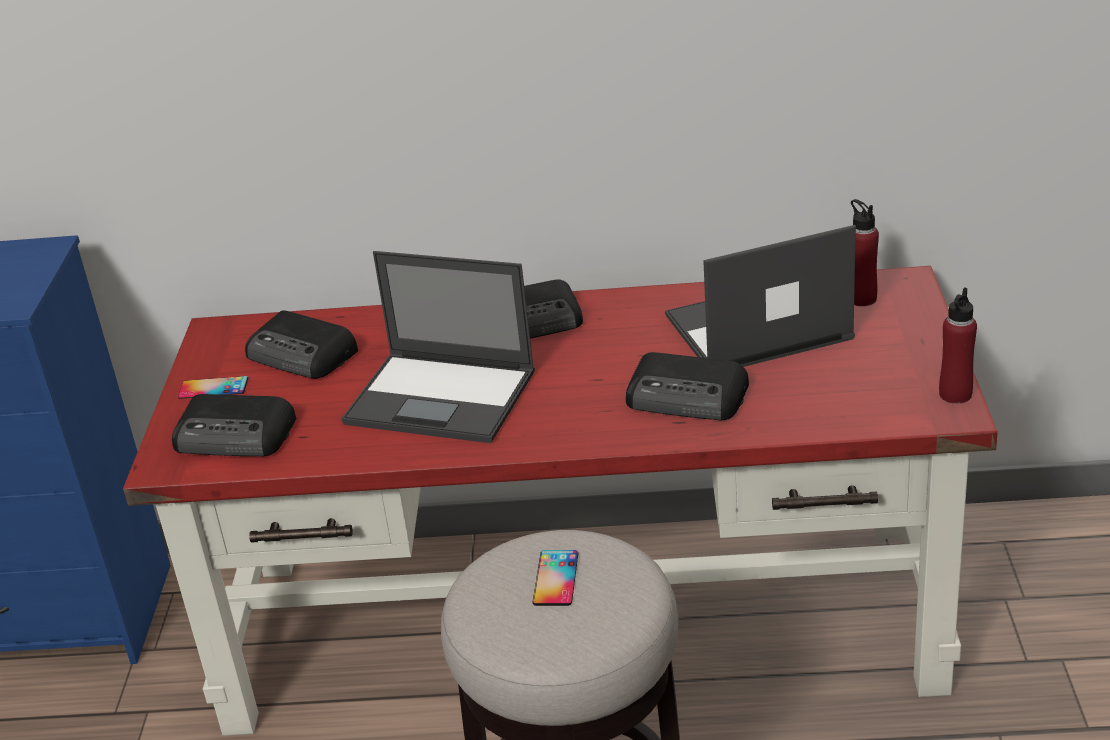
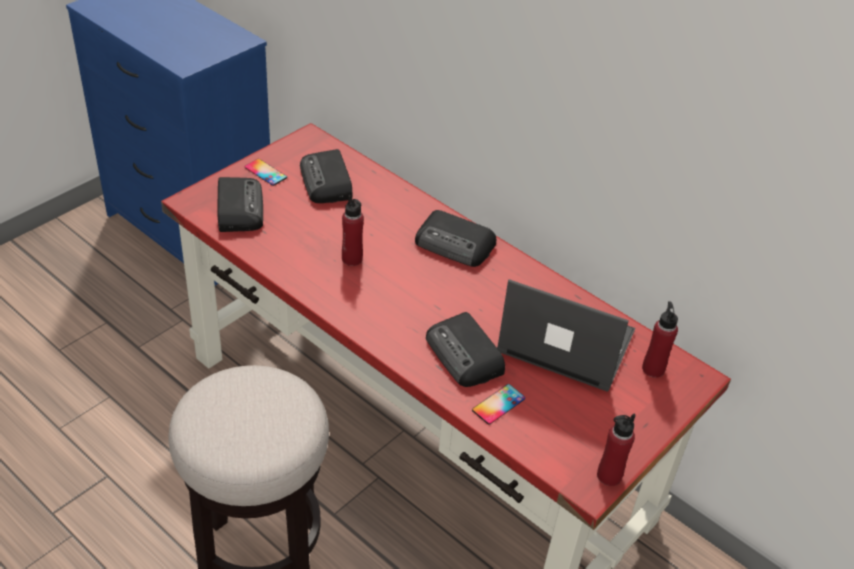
camera: 35 degrees right, 10 degrees up
(236, 436) = (239, 208): radio -> radio turned 150 degrees counterclockwise
(443, 397) = (352, 259): laptop -> red bottle
(556, 578) = (257, 407): phone -> phone (498, 404)

